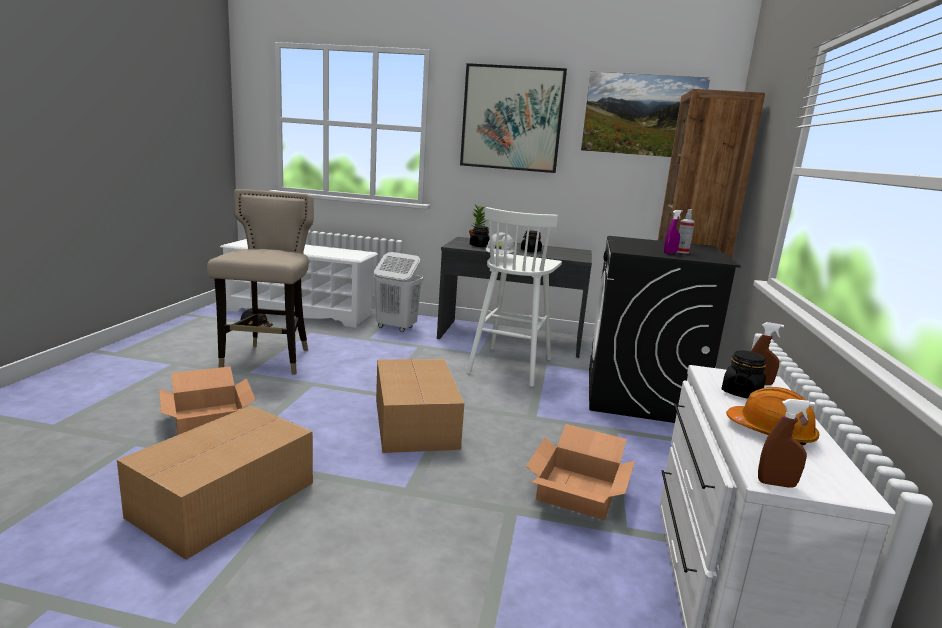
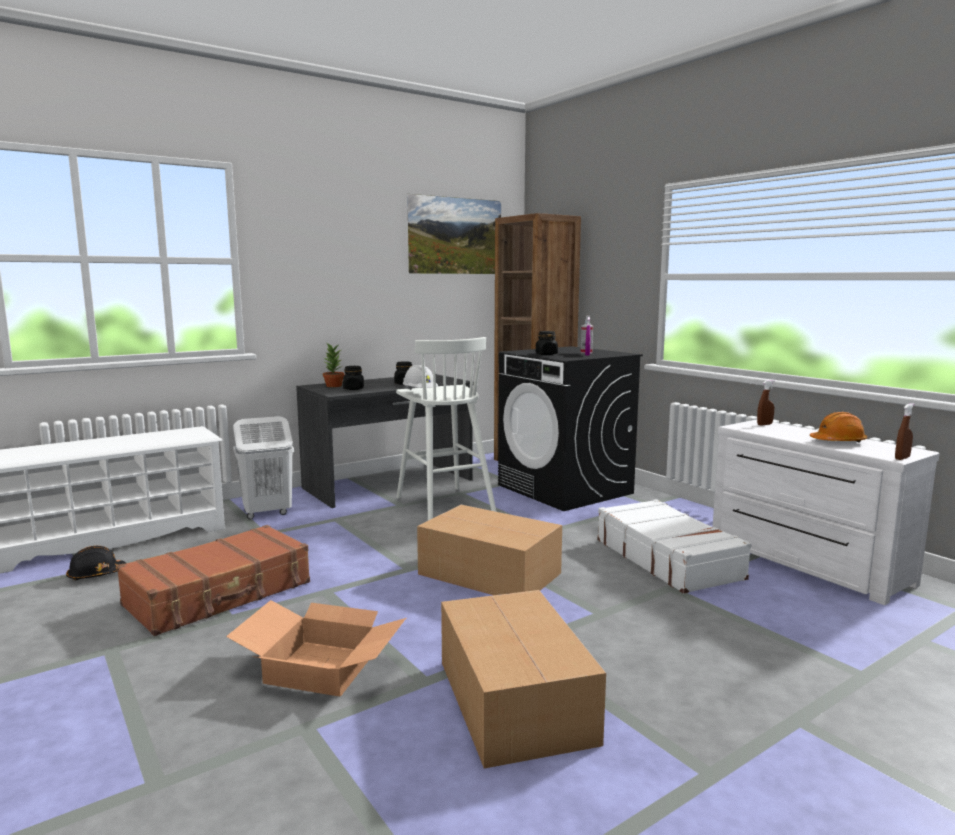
camera: 45 degrees left, 5 degrees down
(269, 360) = (220, 594): beige stool -> brown suitcase
(512, 119) = (337, 244): picture -> none
(576, 490) = (668, 559): cardboard box -> white suitcase
(741, 393) = (777, 431): black jar -> black jar (546, 354)

